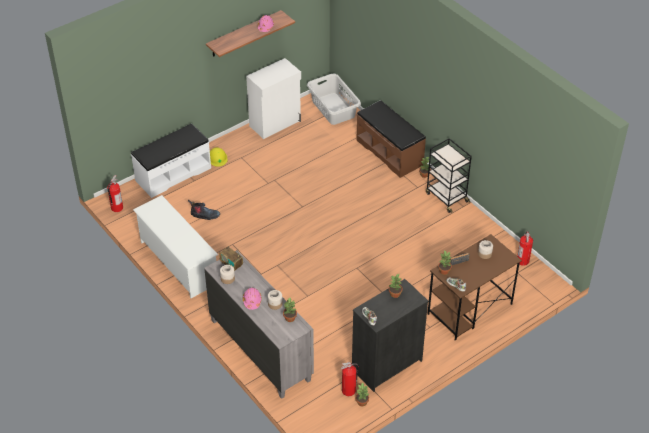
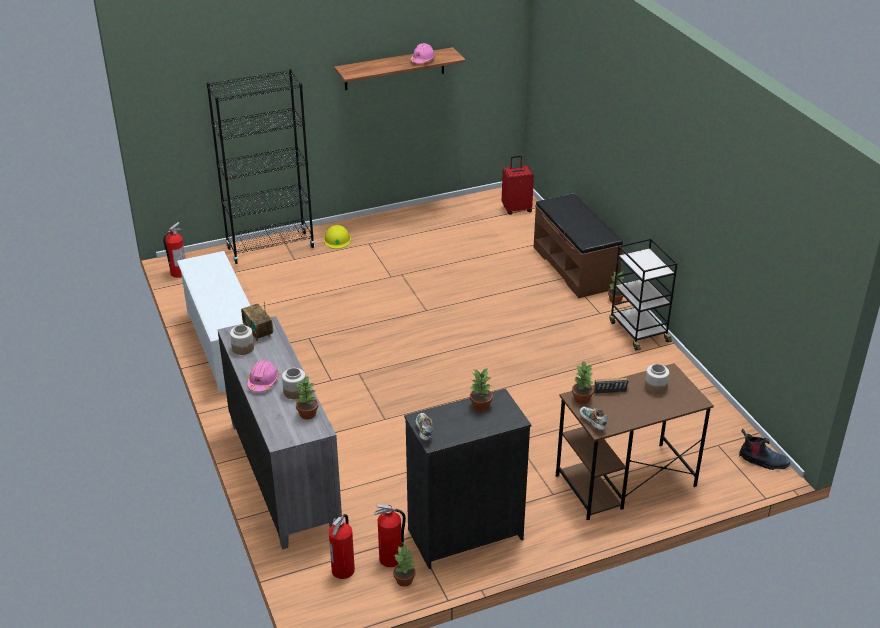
camera: 15 degrees right, 10 degrees down
(173, 174) = (270, 248): white bench -> black bookcase
(204, 215) = (288, 299): boot -> boot (762, 461)
(275, 123) = (432, 214): white cabinet -> none
(333, 108) = (516, 209): grey laundry basket -> red suitcase
(523, 261) = (731, 430): fire extinguisher -> fire extinguisher (343, 570)

